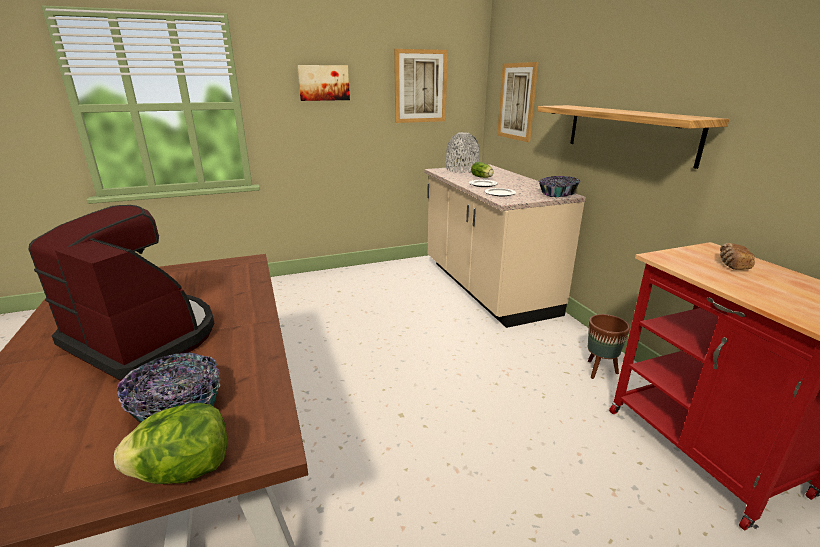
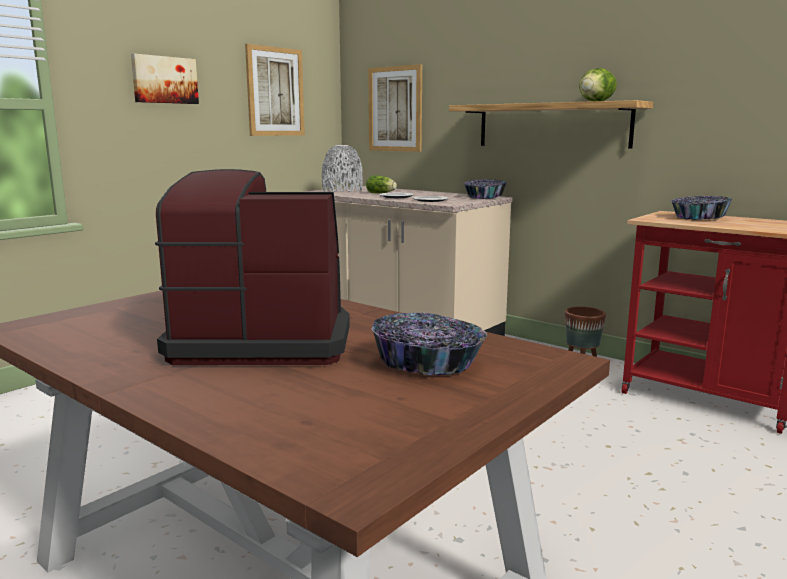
camera: 30 degrees left, 10 degrees down
(184, 471) = (529, 384): lettuce -> lettuce (595, 101)
(732, 265) = (698, 218): bread -> bowl

